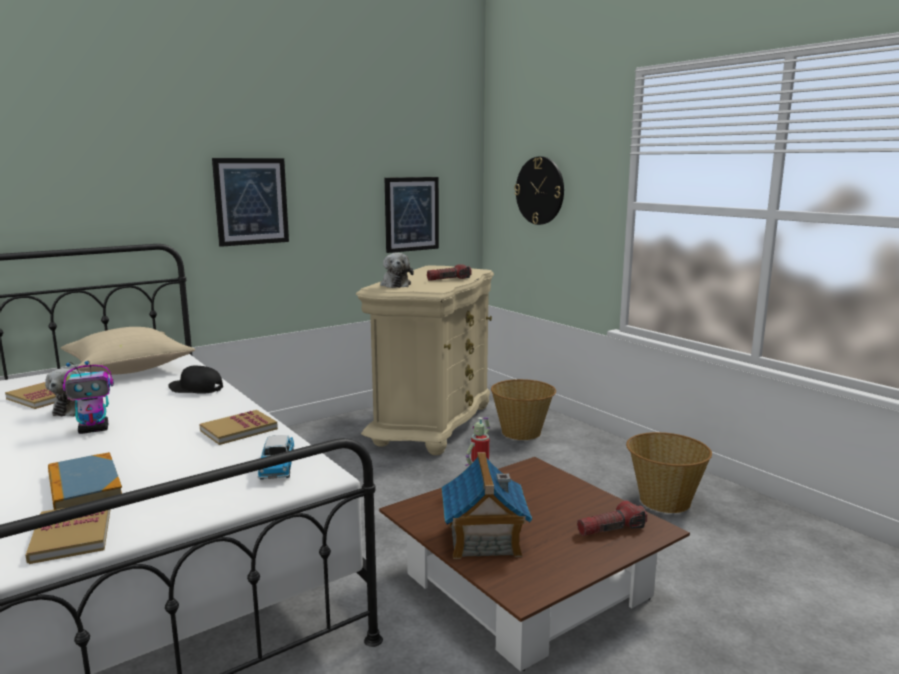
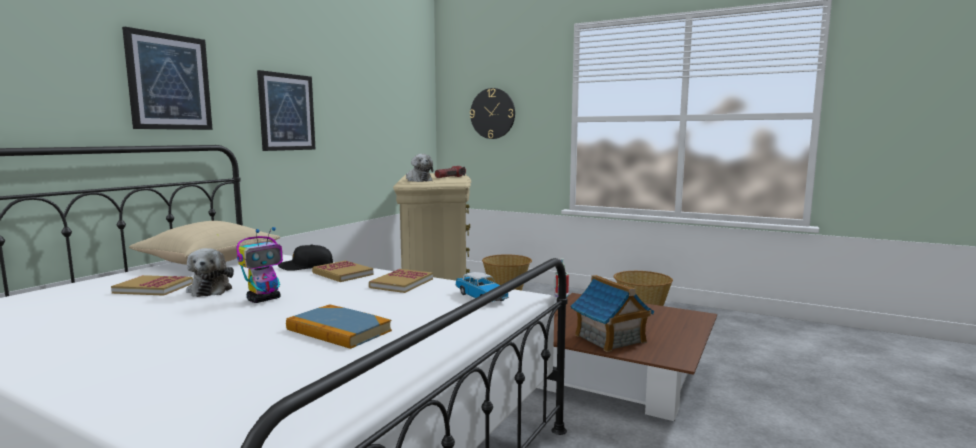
camera: 25 degrees left, 5 degrees down
(71, 535) = (397, 357): book -> book (342, 274)
(411, 214) = (394, 132): picture -> picture (169, 82)
(611, 529) = (675, 320): flashlight -> none

